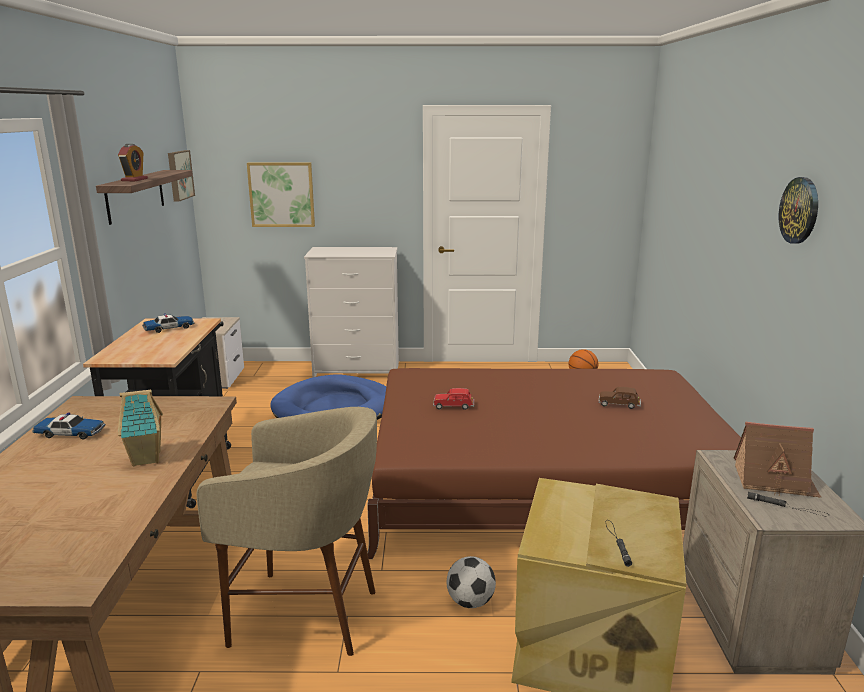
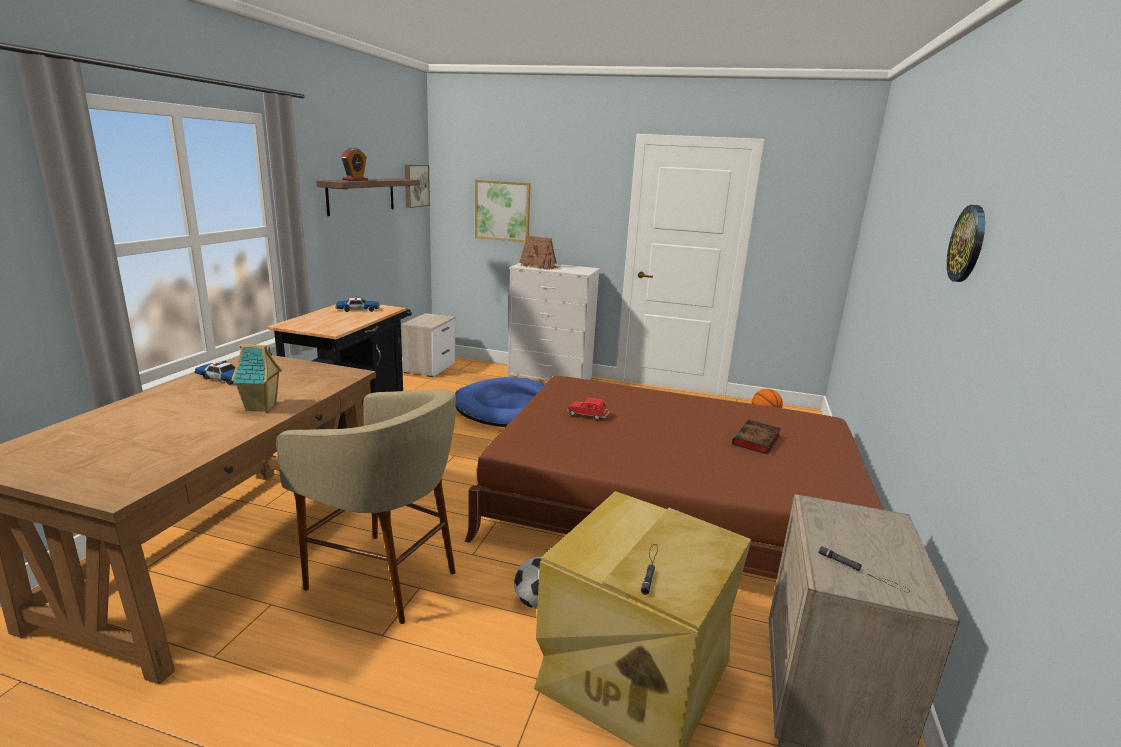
camera: 15 degrees right, 0 degrees up
(619, 405) = (756, 441): brown toy car -> book
(774, 481) = (864, 542): toy house -> toy house (539, 266)

